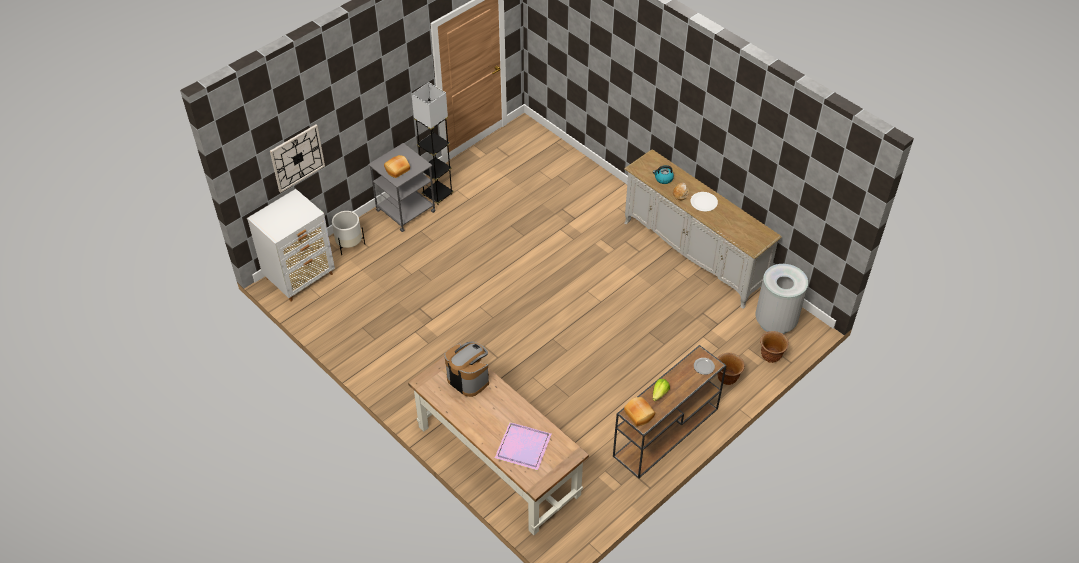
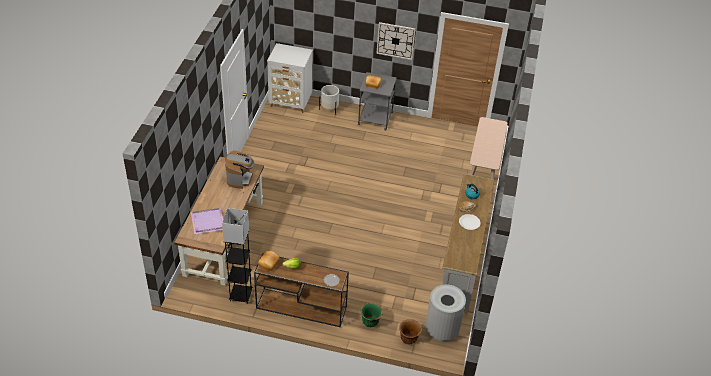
camera: 55 degrees right, 5 degrees down
(297, 158) = (319, 31): wall clock -> wall clock (395, 40)
(438, 195) = (400, 126): grey floor lamp -> grey floor lamp (241, 295)
(578, 169) = (482, 176): none -> beige console table
(727, 378) = (370, 322): brown planter -> green planter

